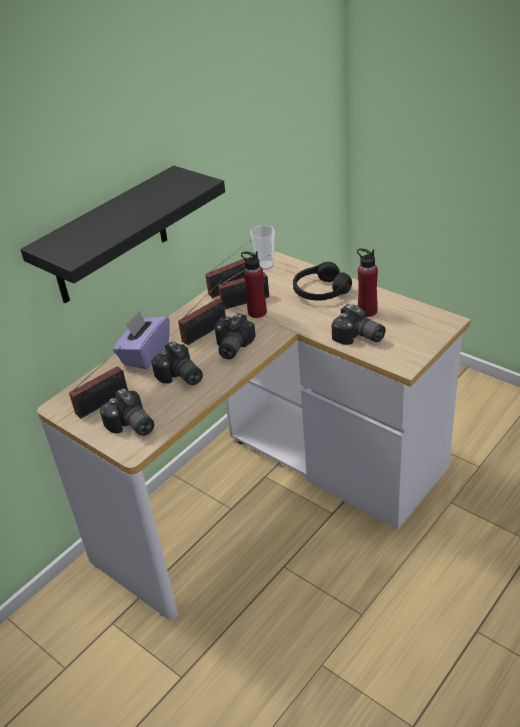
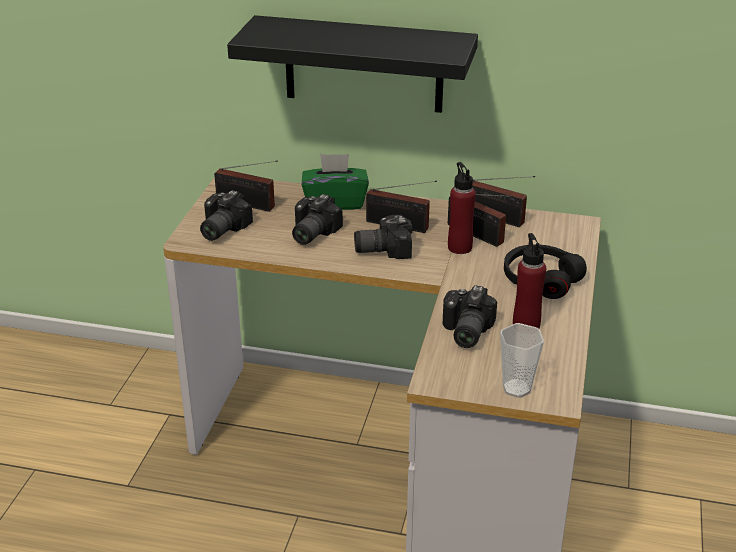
camera: 60 degrees right, 5 degrees down
(145, 354) = (335, 202): purple tissue box -> green tissue box
(265, 265) = (561, 226): cup -> cup (516, 388)

